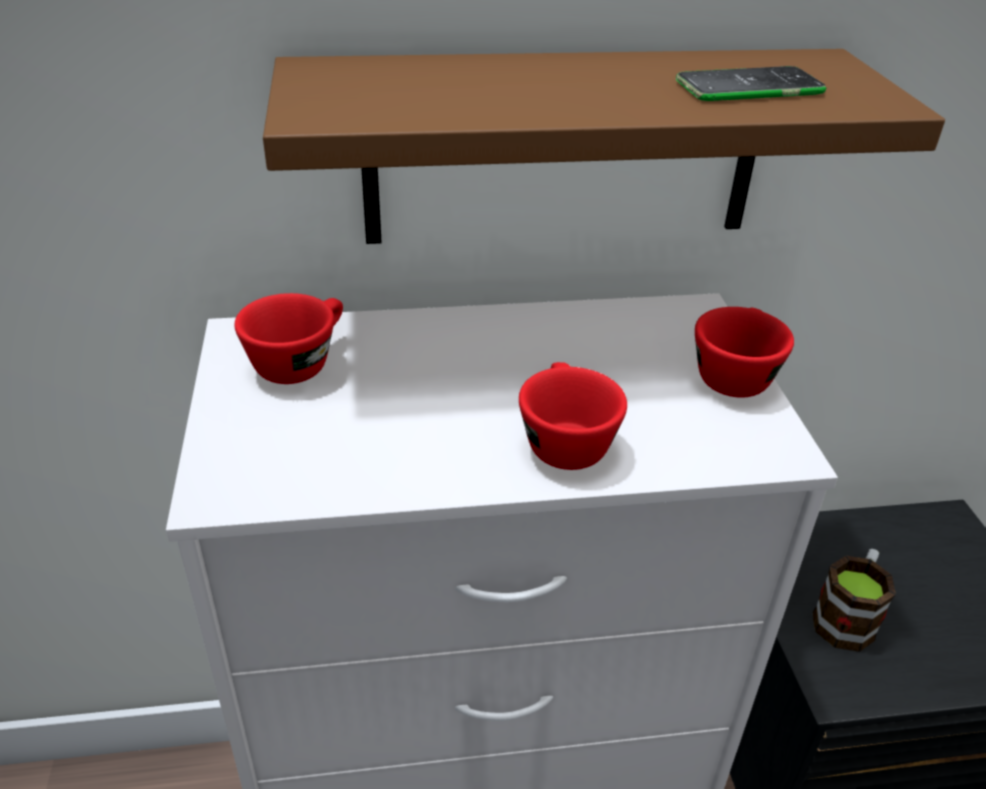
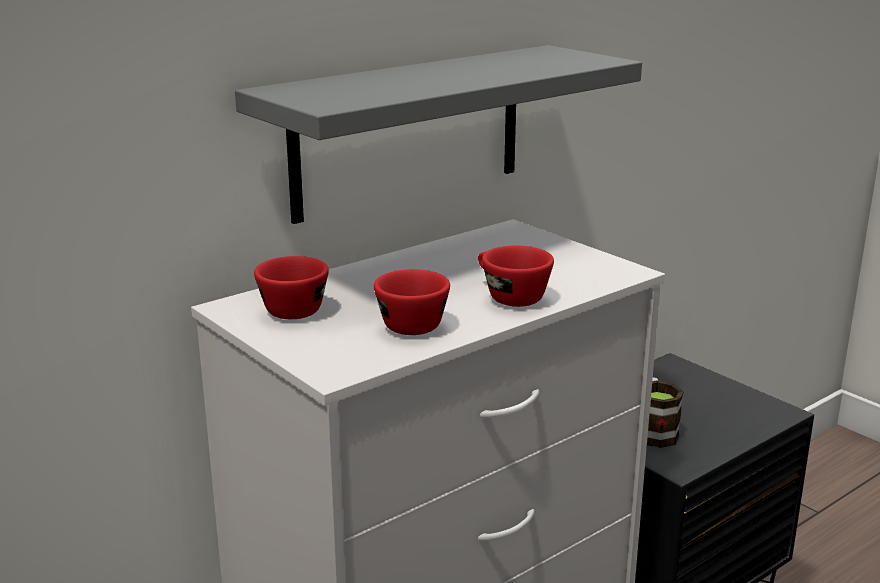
camera: 30 degrees left, 15 degrees down
(563, 148) = (409, 131): brown shelf -> grey shelf
(734, 373) = (565, 248): red cup -> red cup (409, 323)
(749, 87) = (533, 63): phone -> none

